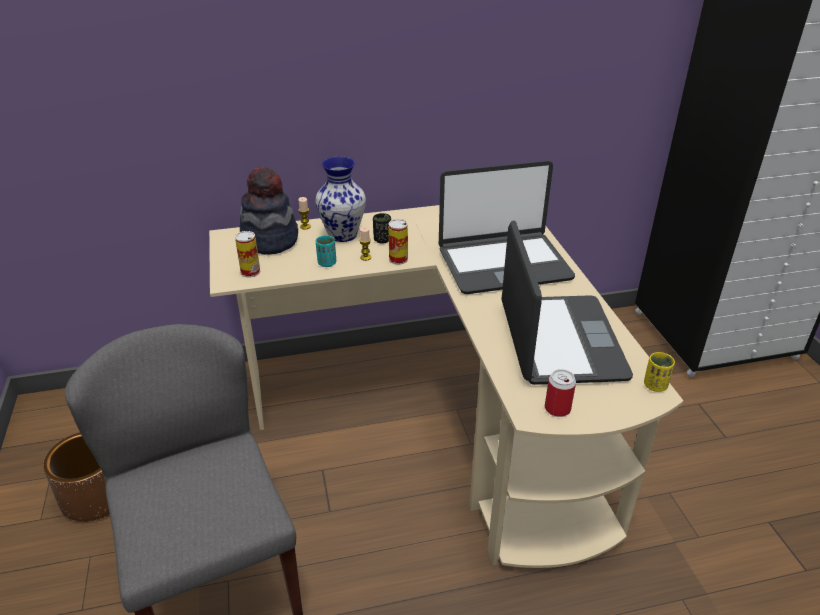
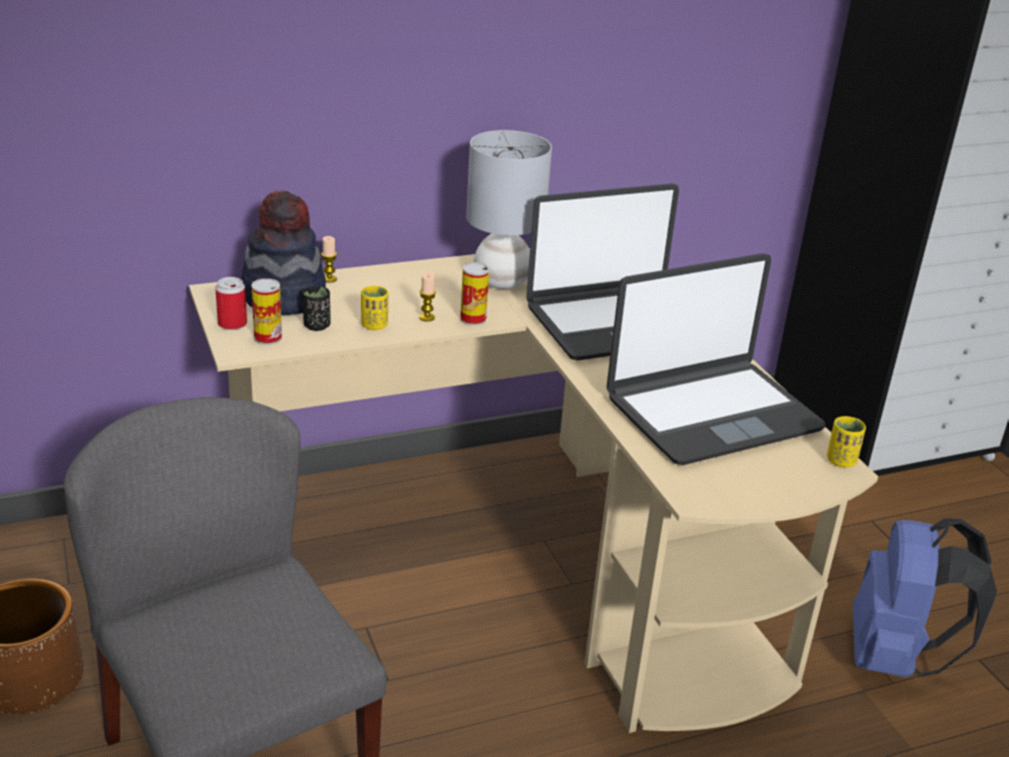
camera: 10 degrees left, 5 degrees down
(327, 263) = (374, 325): turquoise cup -> yellow cup
(343, 235) = (387, 289): vase -> none
(382, 240) = (444, 295): black cup -> black cup (316, 326)
(425, 230) = (501, 282): none -> grey table lamp
(557, 408) = (725, 490): can -> can (232, 324)
(559, 340) = (711, 413): laptop -> laptop turned 75 degrees clockwise
(702, 516) = (895, 658): none -> blue backpack

